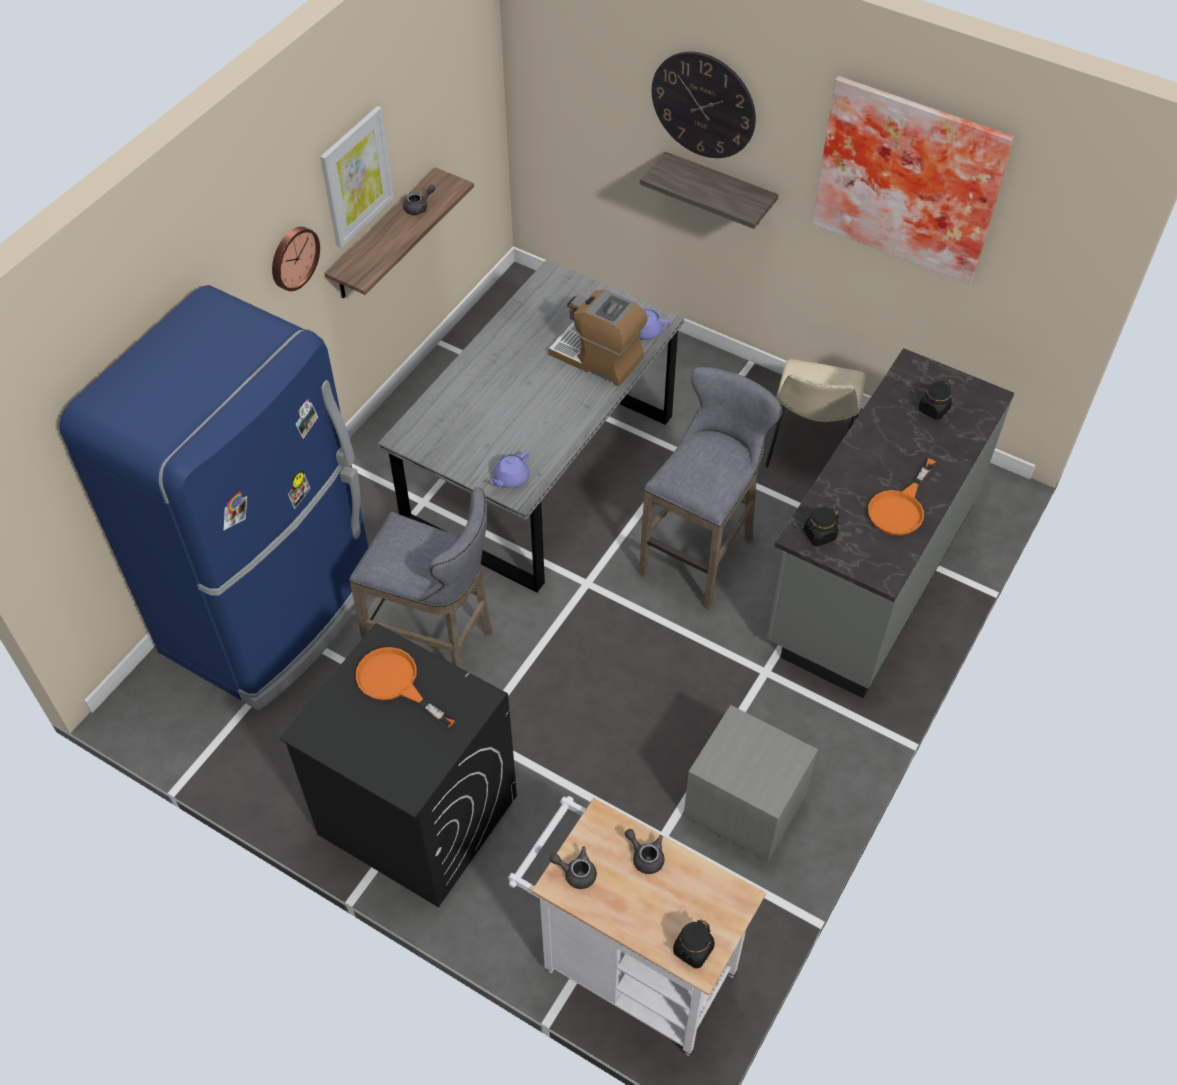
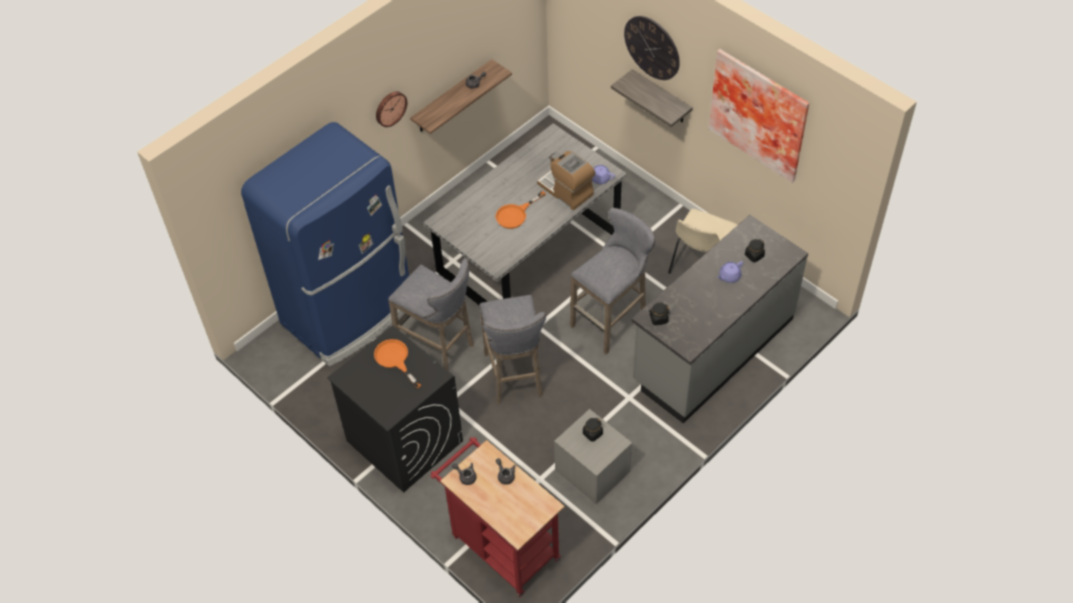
camera: 15 degrees right, 0 degrees up
(356, 177) = (436, 64): picture -> none
(511, 479) = (494, 256): purple teapot -> purple teapot (729, 276)
(574, 672) = (515, 377): none -> grey stool
(629, 966) = (501, 544): white cart -> red cart
(693, 950) = (516, 526): black jar -> black jar (592, 433)
(900, 508) = (712, 311): orange frying pan -> orange frying pan (515, 214)

